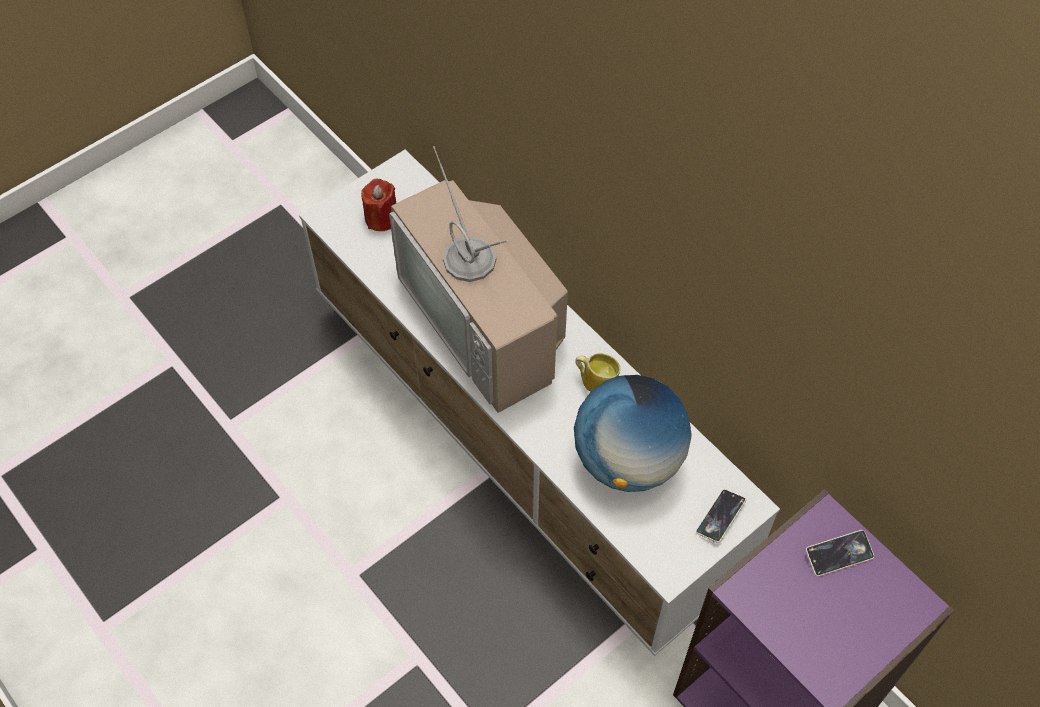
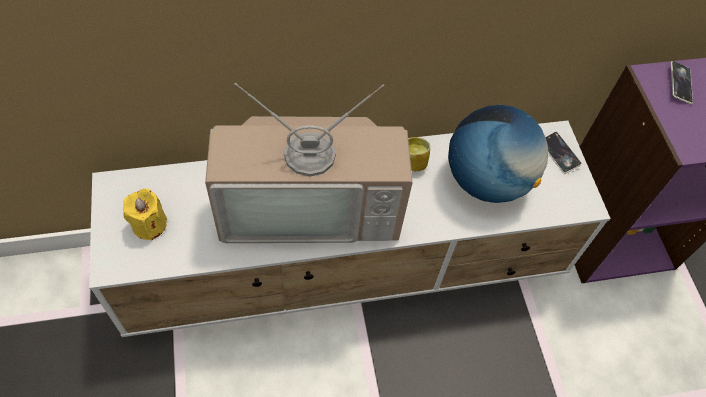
camera: 65 degrees left, 0 degrees up
(381, 218) = (149, 225): red candle -> yellow candle

